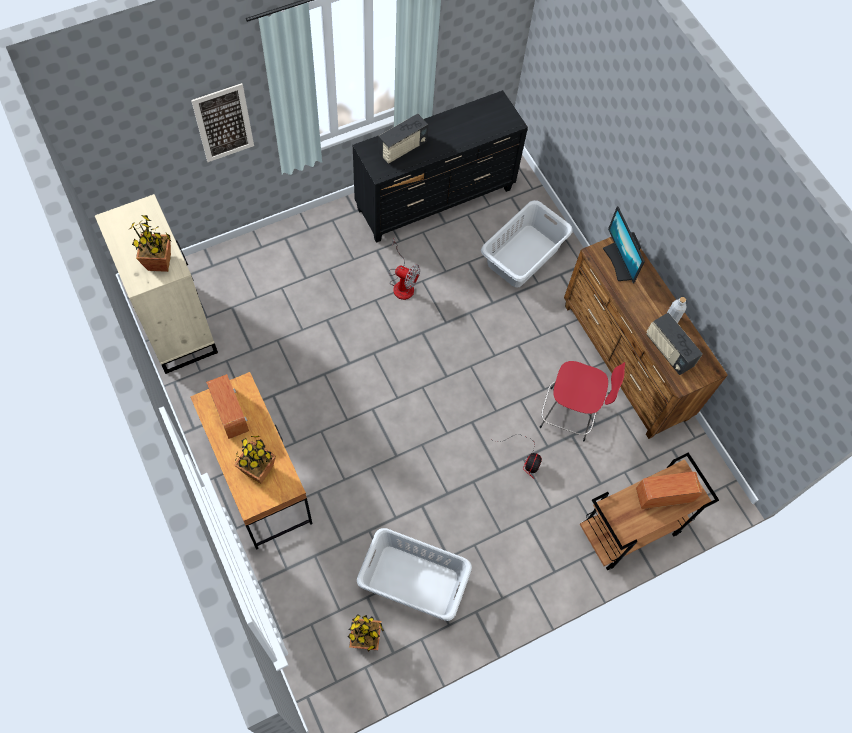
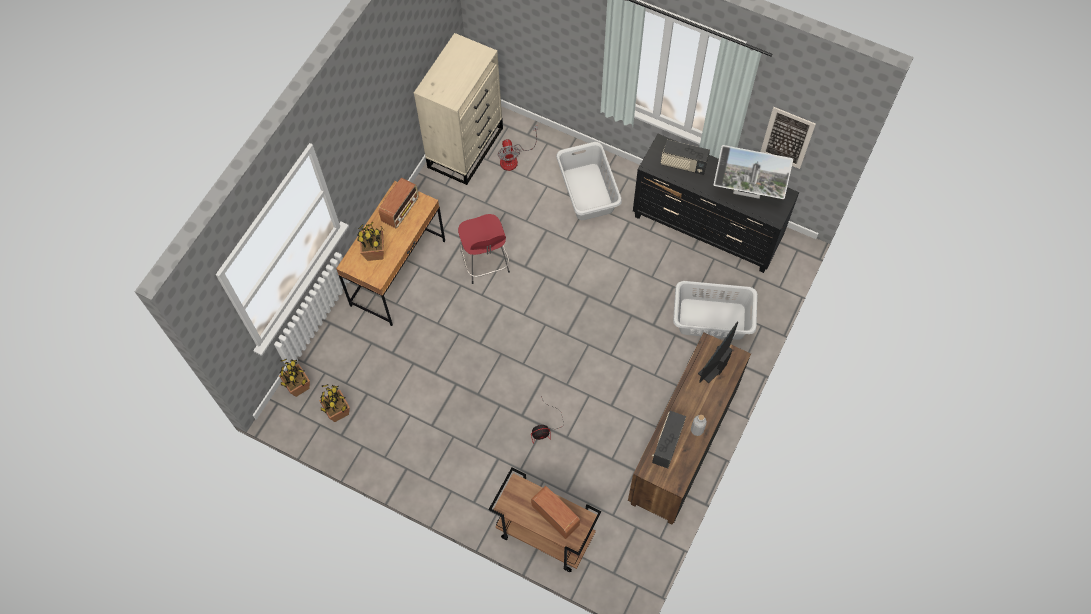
camera: 60 degrees right, 0 degrees up
(160, 262) = (451, 89): potted plant -> potted plant (299, 387)
(223, 123) = (573, 44): picture -> picture (787, 138)
(402, 283) = (616, 256): fan -> fan (513, 158)
(413, 580) = (399, 414): grey laundry basket -> grey laundry basket (588, 191)
(473, 126) = (746, 194): none -> monitor
(569, 415) = (604, 436): red stool -> red stool (485, 263)

